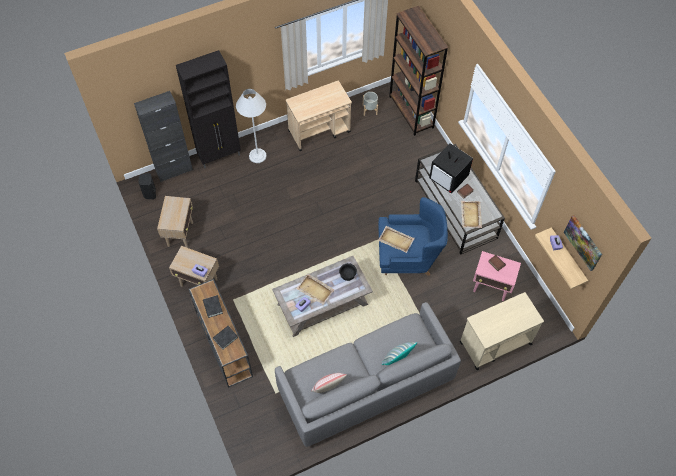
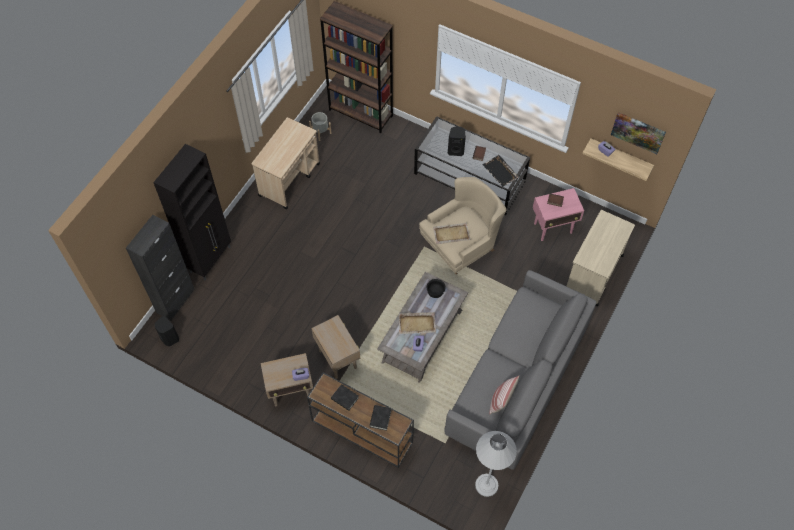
camera: 35 degrees left, 0 degrees up
(180, 234) = (234, 357): beige side table -> beige side table (338, 359)
(257, 156) = (248, 237): white floor lamp -> white floor lamp (486, 485)
(397, 358) = (538, 336): pillow -> none
(408, 255) = (461, 244): blue armchair -> beige armchair
(449, 178) = (456, 150): television -> black speaker
(471, 215) = (500, 172): beige tray -> black tray

